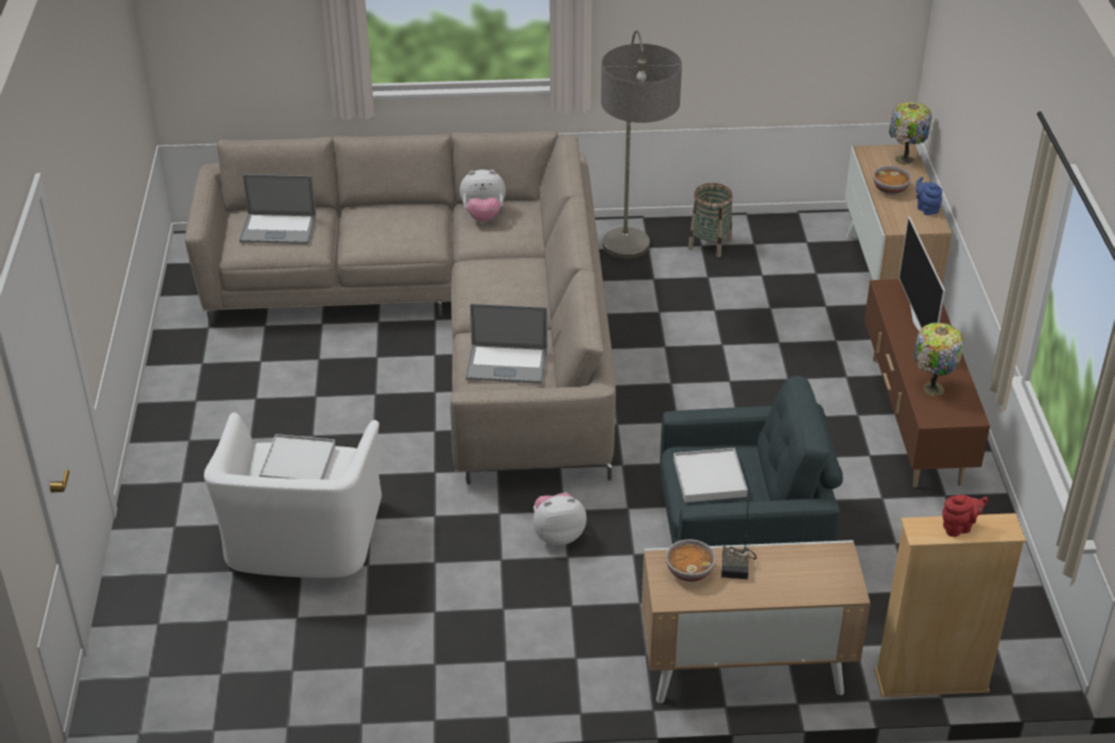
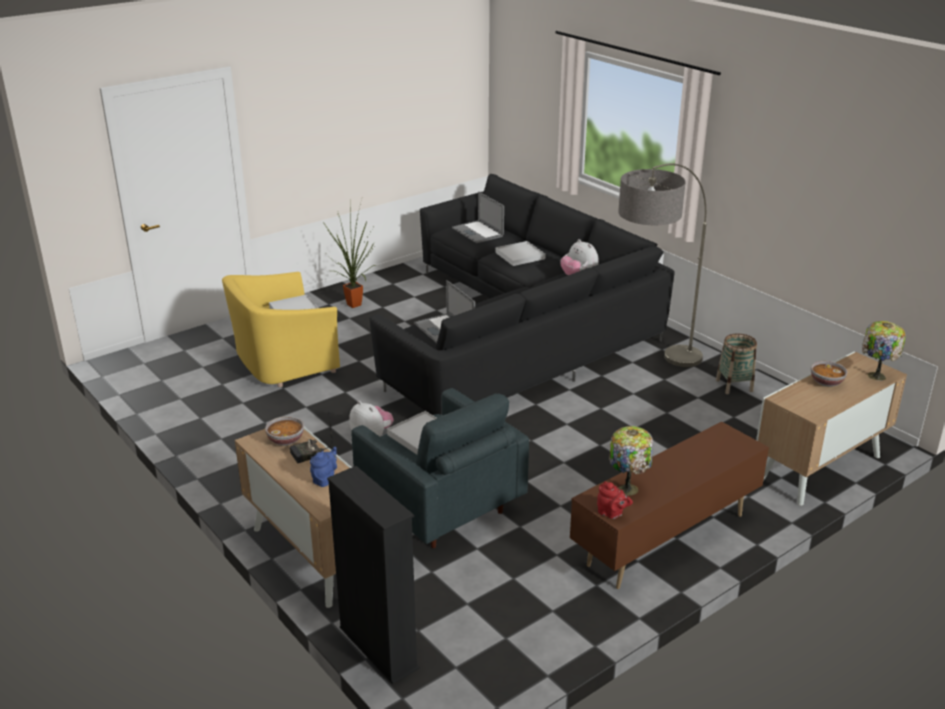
camera: 55 degrees right, 10 degrees down
(224, 420) = (355, 306): none -> potted plant
(302, 540) = (284, 362): white armchair -> yellow armchair
(384, 229) = (520, 255): none -> white tray
(446, 323) = (518, 332): beige sofa -> black sofa
(919, 323) = (701, 458): television -> none
(926, 208) = (828, 404): blue teapot -> blue teapot (325, 479)
(931, 681) = (378, 648): beige bookcase -> black bookcase
(959, 527) = (368, 493): red teapot -> red teapot (612, 513)

